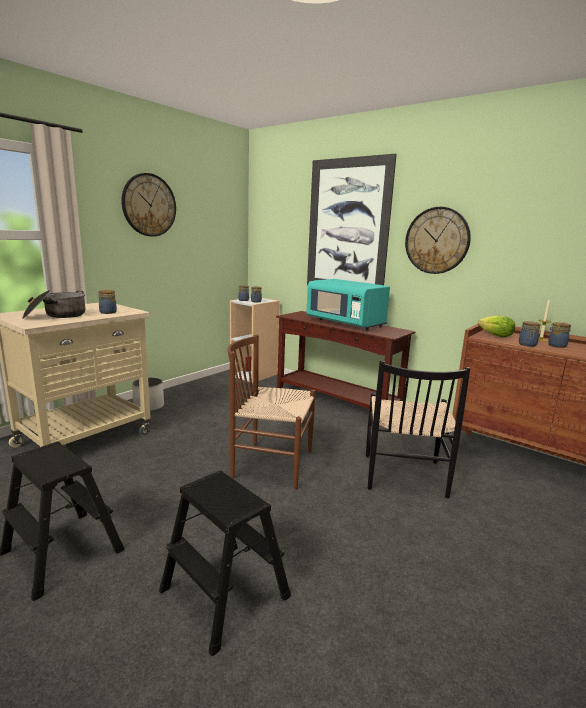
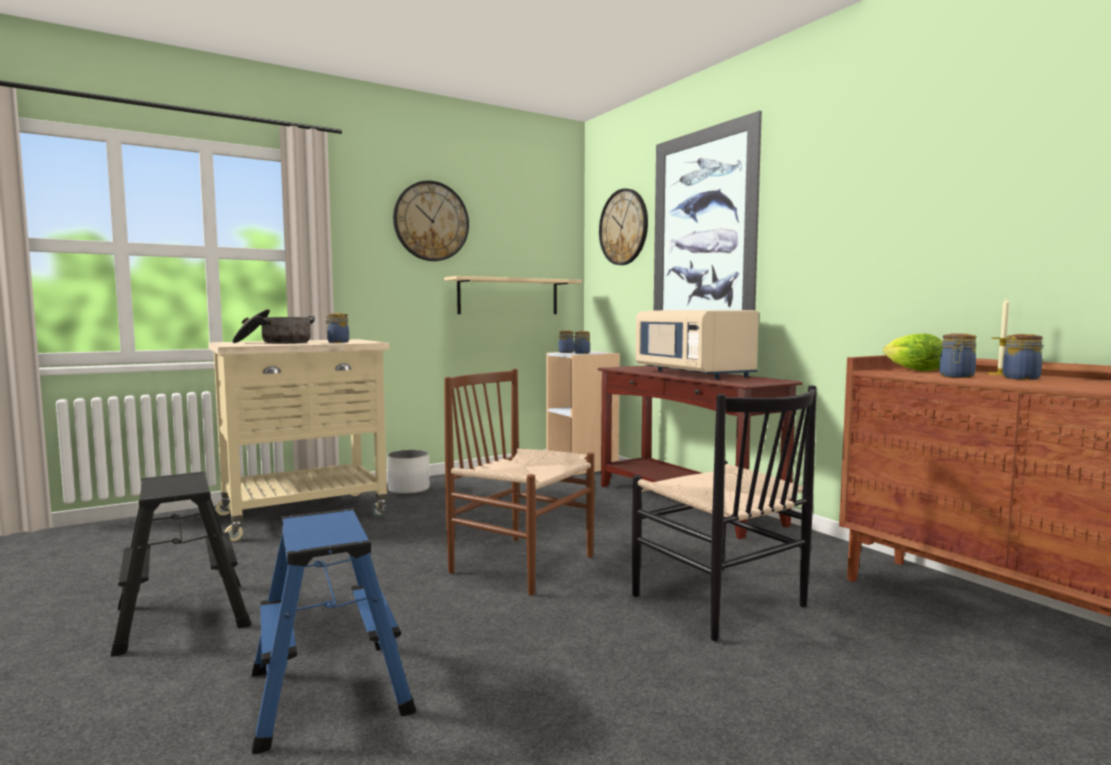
camera: 20 degrees right, 10 degrees down
(202, 260) = (508, 296): none -> beige shelf
(224, 593) = (329, 691): black step ladder -> blue step ladder
(346, 323) = (694, 374): turquoise microwave -> beige microwave
(404, 477) = (723, 604): black chair -> black chair turned 60 degrees counterclockwise
(437, 240) = (826, 230): wall clock -> wall clock (624, 227)

